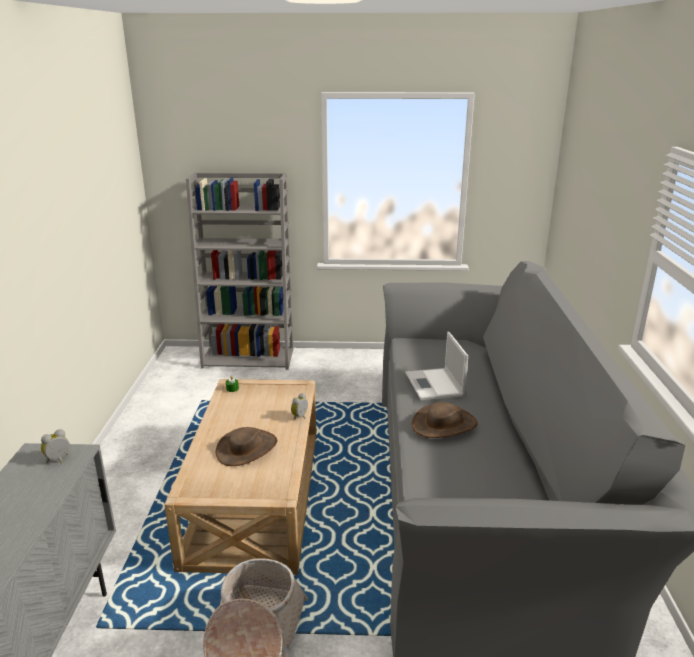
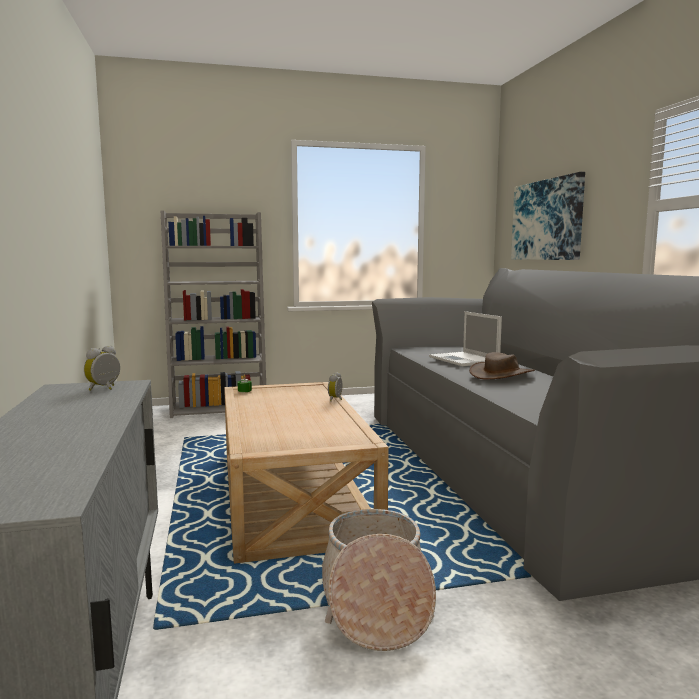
camera: 15 degrees left, 15 degrees down
(247, 448) = (296, 420): brown hat -> none
(587, 207) = (546, 220): none -> picture

